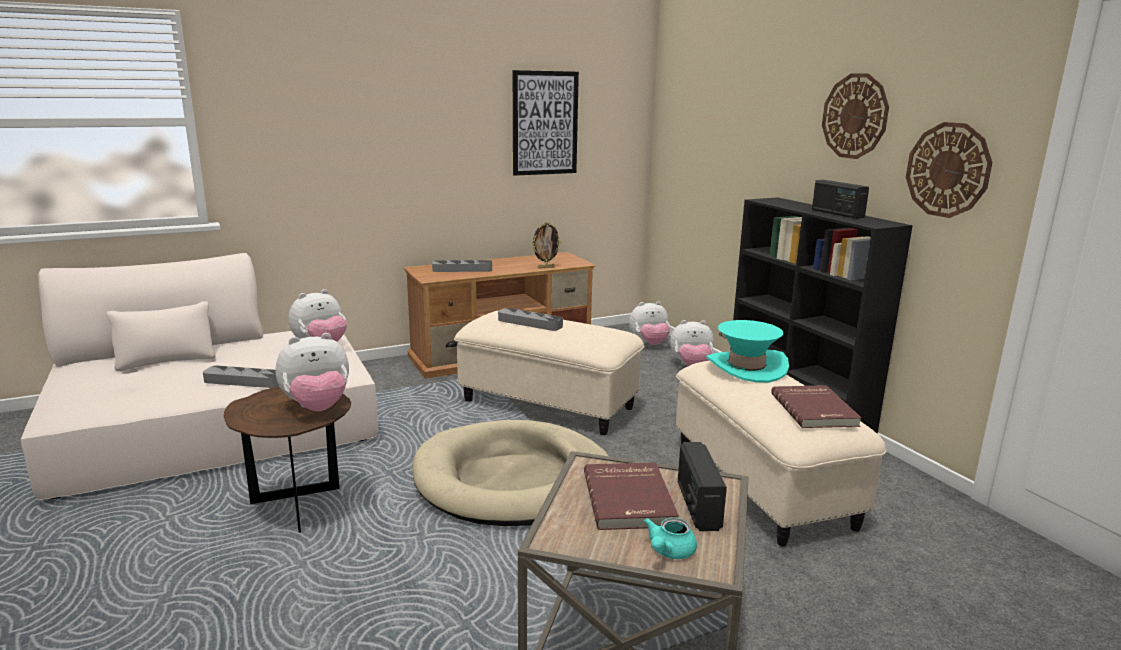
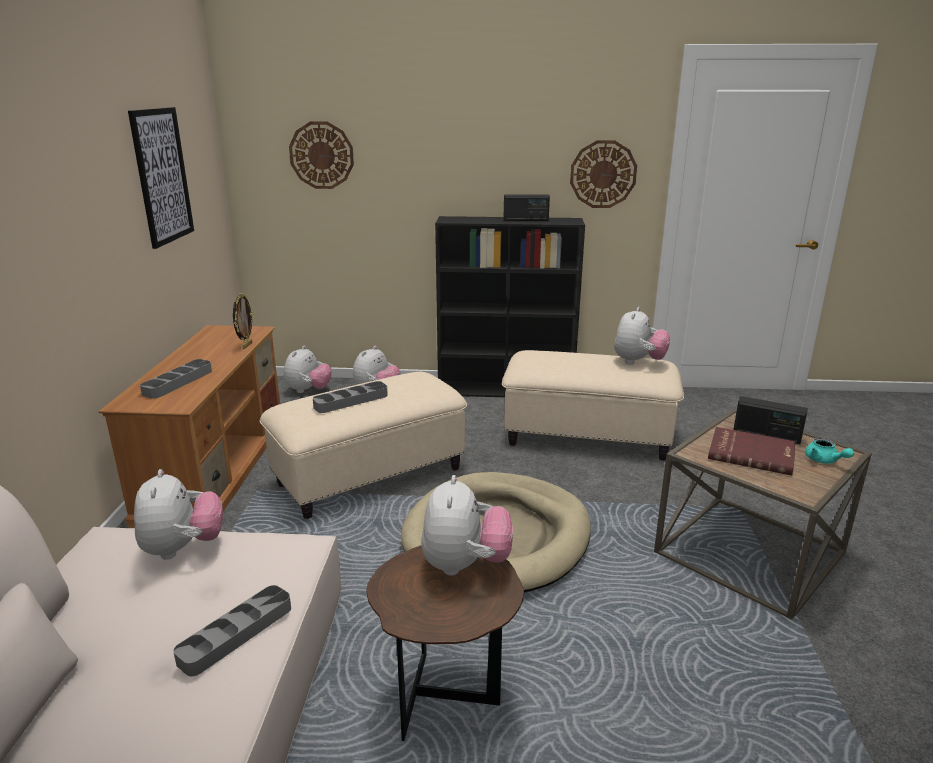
camera: 60 degrees left, 5 degrees up
(746, 367) = (549, 356): turquoise hat -> none
(815, 410) = (638, 362): red book -> plush toy
(855, 116) = (513, 139): wall clock -> wall clock (321, 155)

